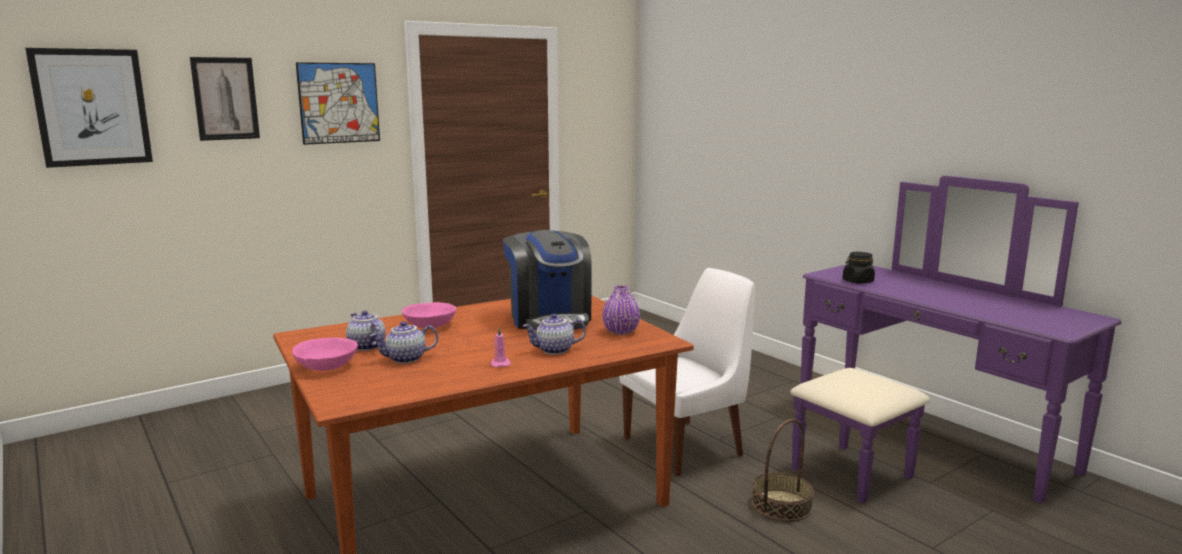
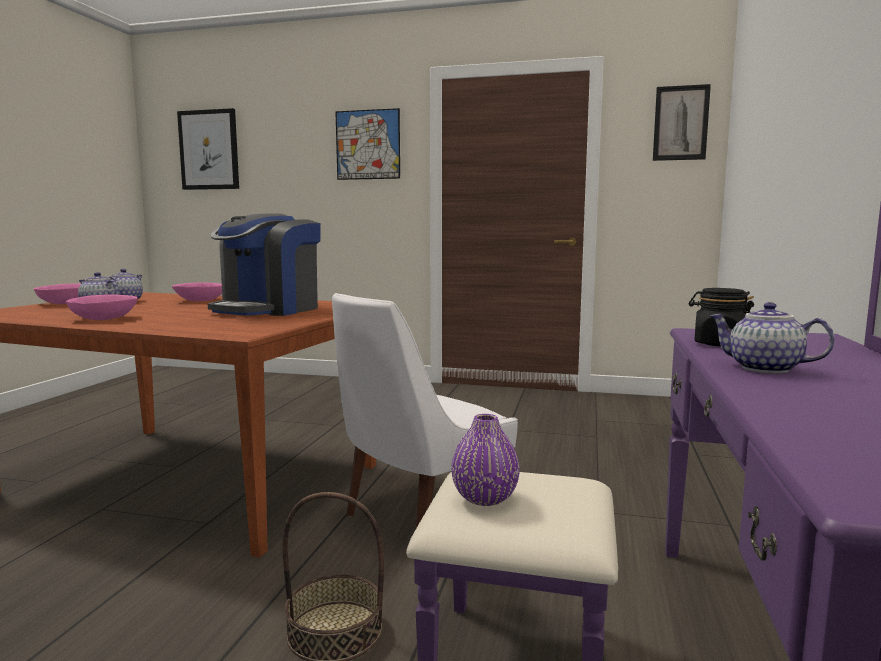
camera: 50 degrees right, 5 degrees down
(225, 98) = (286, 142): picture -> picture (680, 123)
(500, 364) = (105, 318): pink candle -> pink bowl
(554, 350) = (164, 321): teapot -> teapot (763, 368)
(620, 331) = (257, 323): purple vase -> purple vase (485, 498)
(686, 446) = (418, 522): white chair -> white chair turned 120 degrees clockwise

